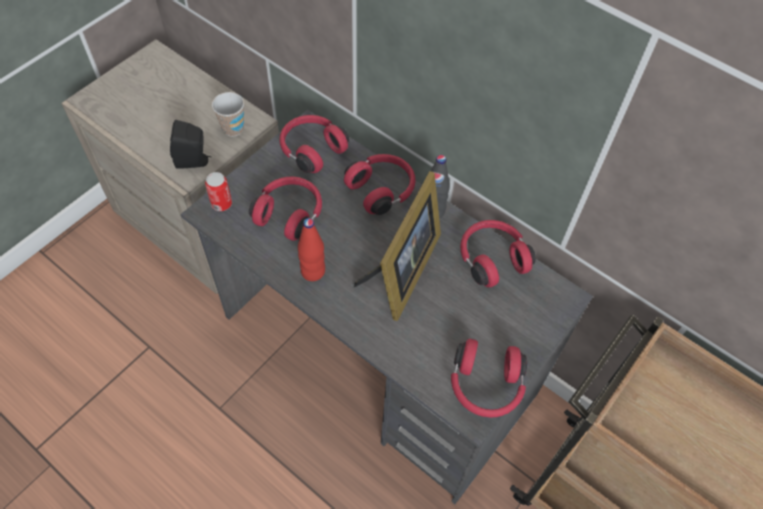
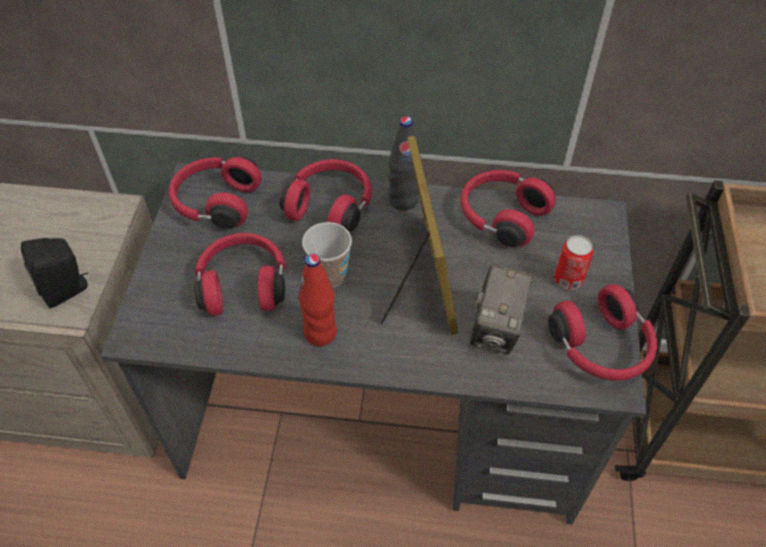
camera: 30 degrees left, 5 degrees down
(221, 203) = (147, 316): can -> can (568, 279)
(233, 129) = (93, 229): cup -> cup (330, 275)
(425, 333) = (496, 329): none -> camera

